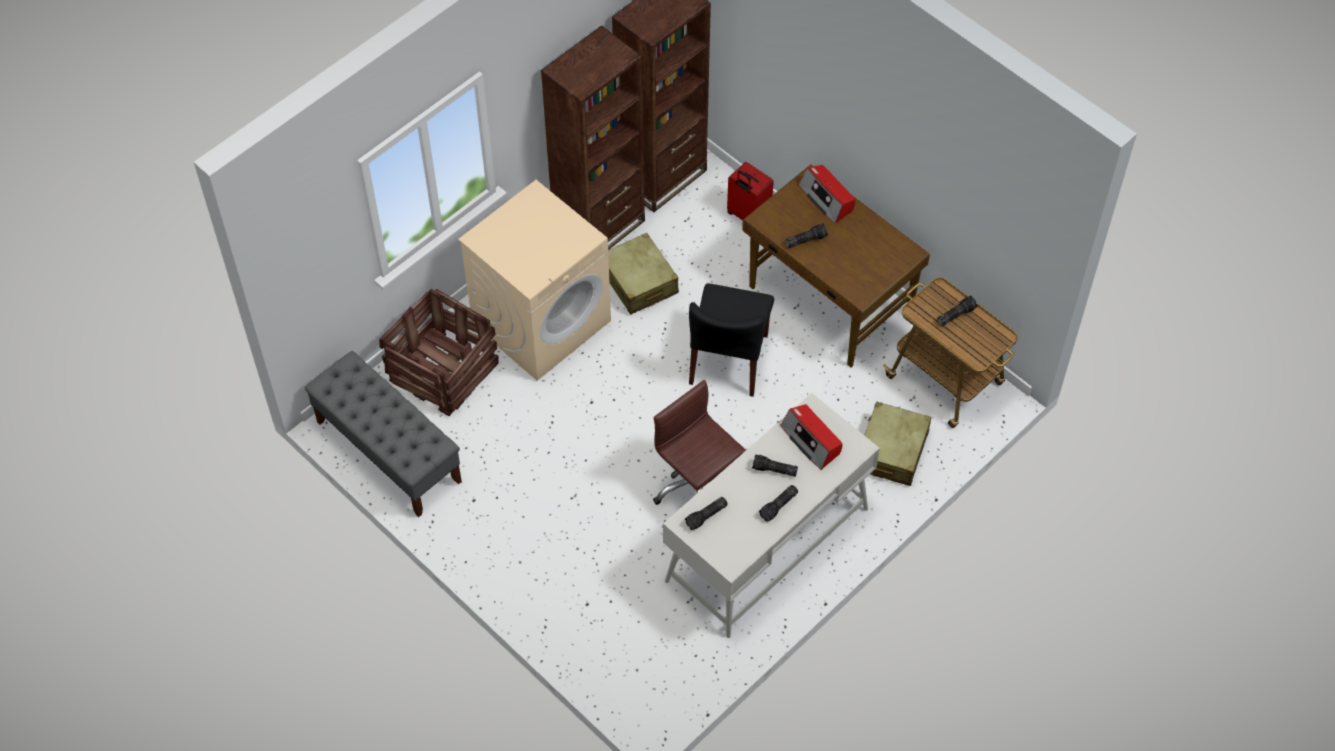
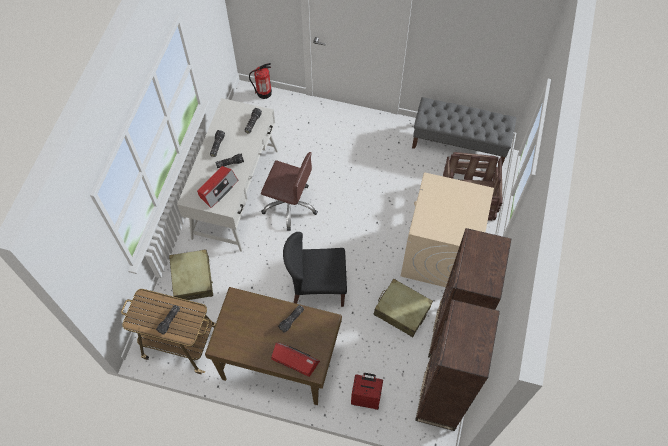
camera: 150 degrees right, 5 degrees up
(625, 697) = (264, 93): none -> fire extinguisher
(729, 360) = (317, 287): black chair -> black chair turned 75 degrees counterclockwise
(811, 440) = (218, 189): radio -> radio turned 105 degrees clockwise

